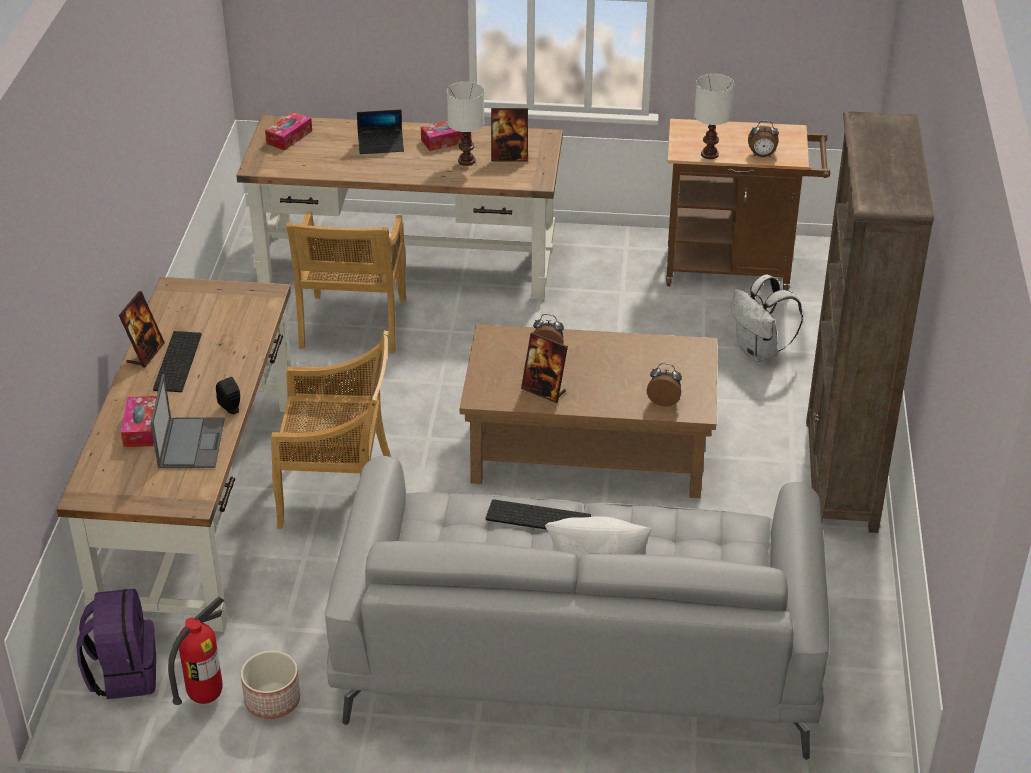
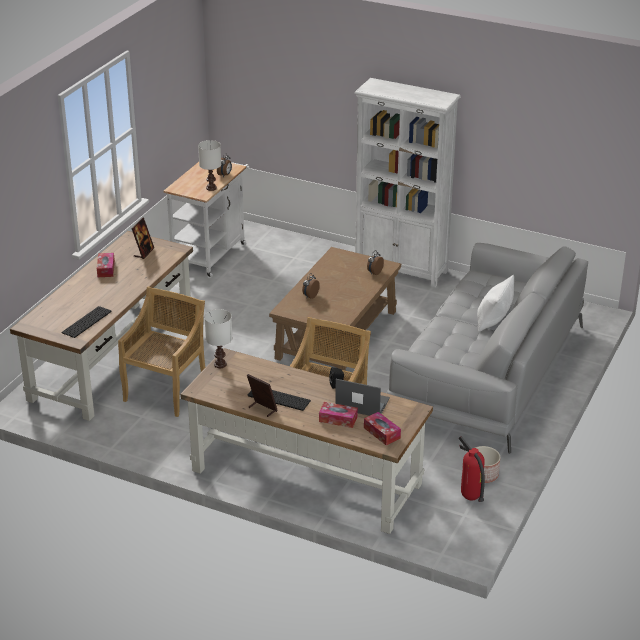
camera: 70 degrees left, 5 degrees down
(123, 674) = (439, 526): purple backpack -> none
(289, 137) = (50, 322): tissue box -> tissue box (382, 433)
(353, 326) = (166, 391): beige chair -> beige chair turned 90 degrees counterclockwise
(381, 145) = (91, 291): laptop -> none
(467, 161) = (136, 266): white table lamp -> white table lamp (220, 364)
(536, 518) = (446, 328): keyboard -> keyboard (87, 322)
(544, 391) = (344, 304): picture frame -> none
(736, 269) = (211, 253): brown cart -> white cart
(759, 352) = (290, 266): white backpack -> none
(840, 475) = (401, 270): brown bookcase -> white bookcase

